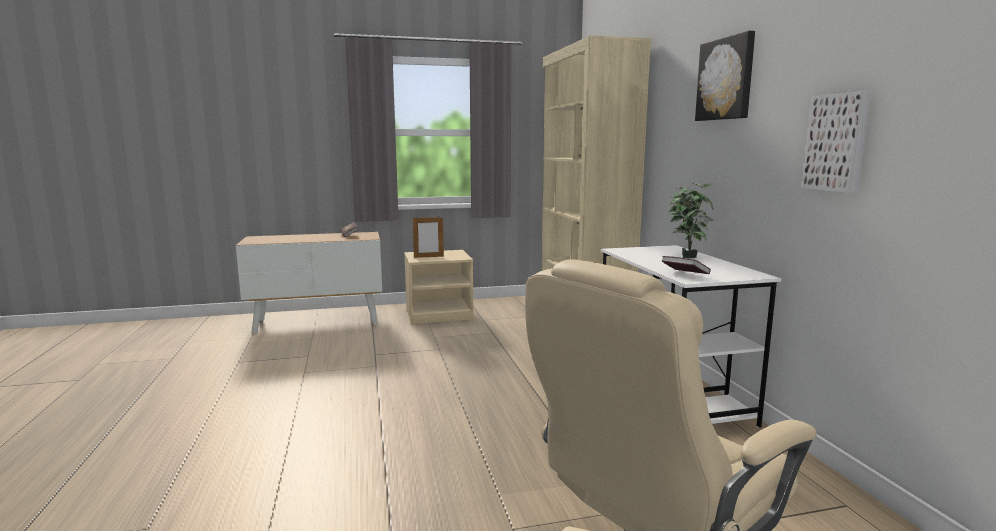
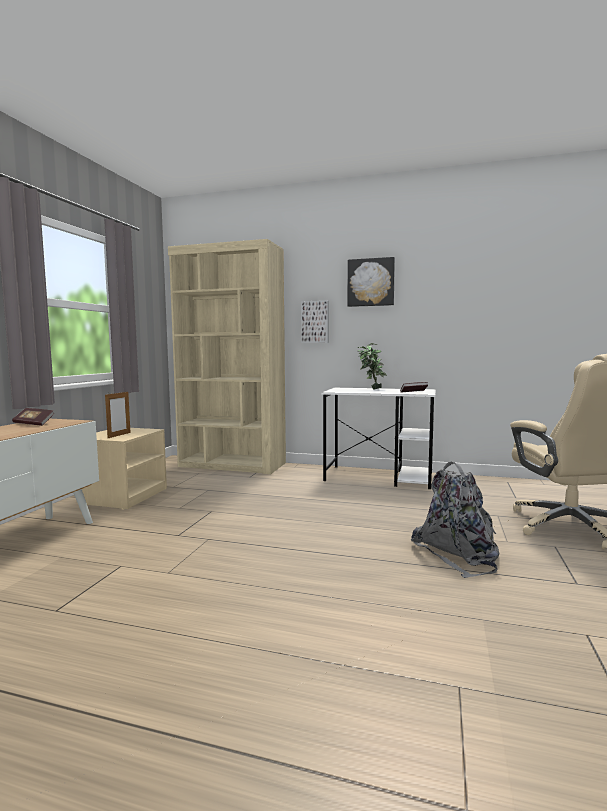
camera: 60 degrees left, 5 degrees down
(437, 494) = (459, 553): none -> grey backpack
(838, 143) = (462, 318): picture -> picture (315, 322)

